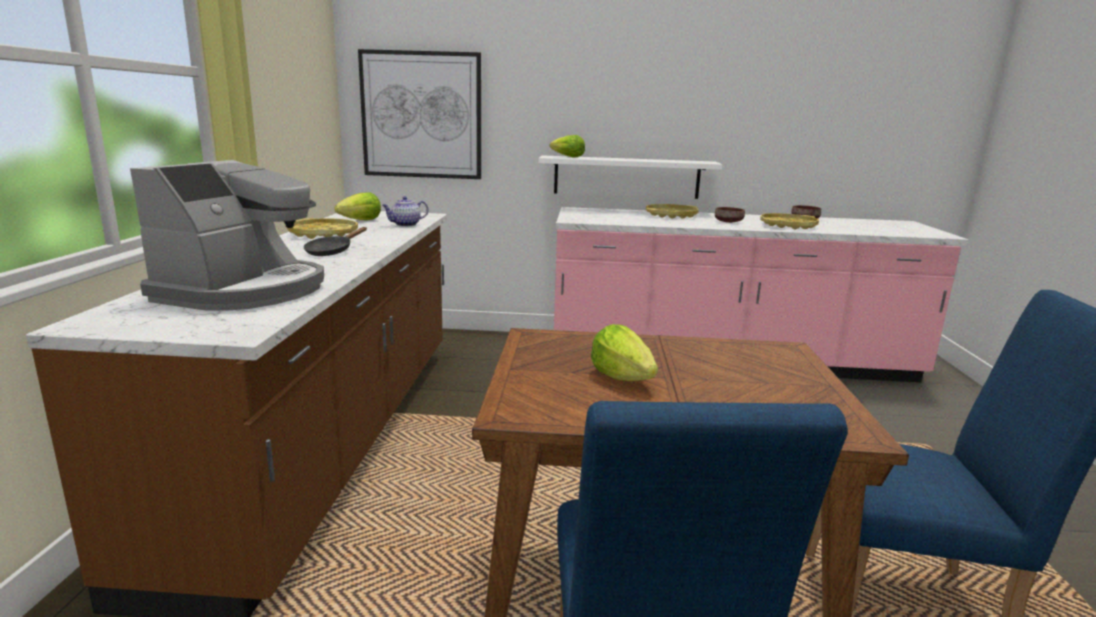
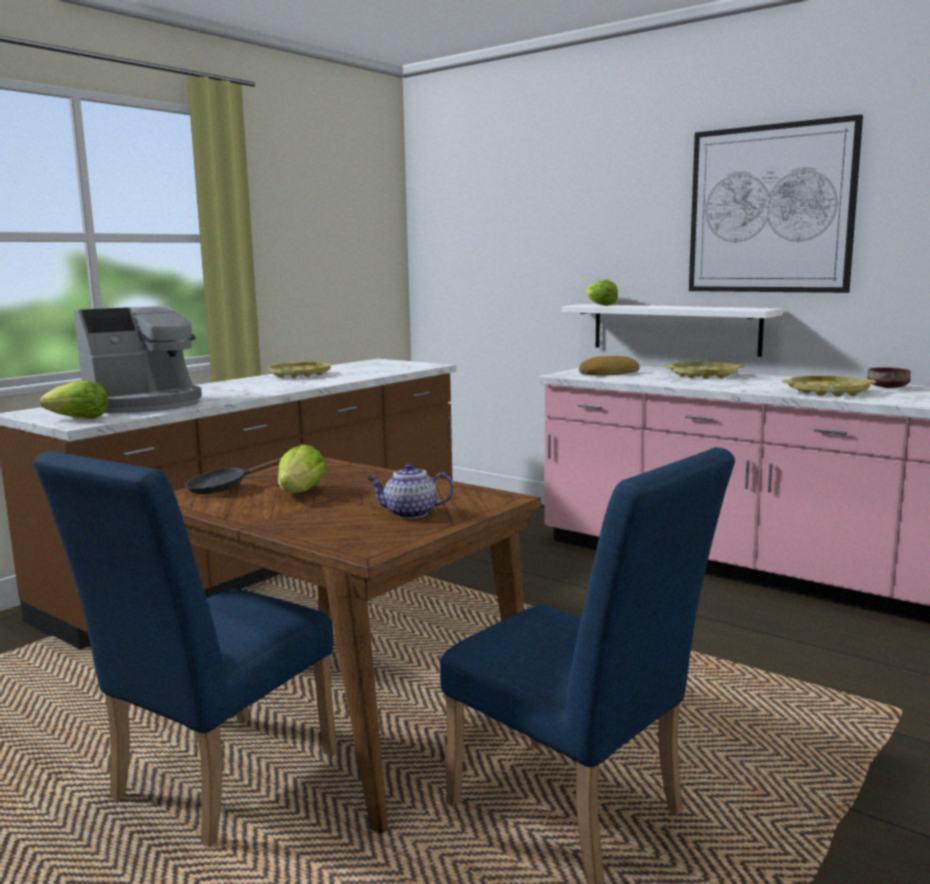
camera: 35 degrees right, 5 degrees down
(332, 251) = (267, 386): black frying pan -> black frying pan (223, 488)
(361, 220) = (361, 367): lettuce -> lettuce (79, 419)
(405, 225) = (386, 371): teapot -> teapot (409, 513)
(421, 115) = (472, 265): picture -> picture (770, 209)
(601, 217) = (607, 373): none -> bread
(728, 222) = (755, 384): brown bowl -> none

